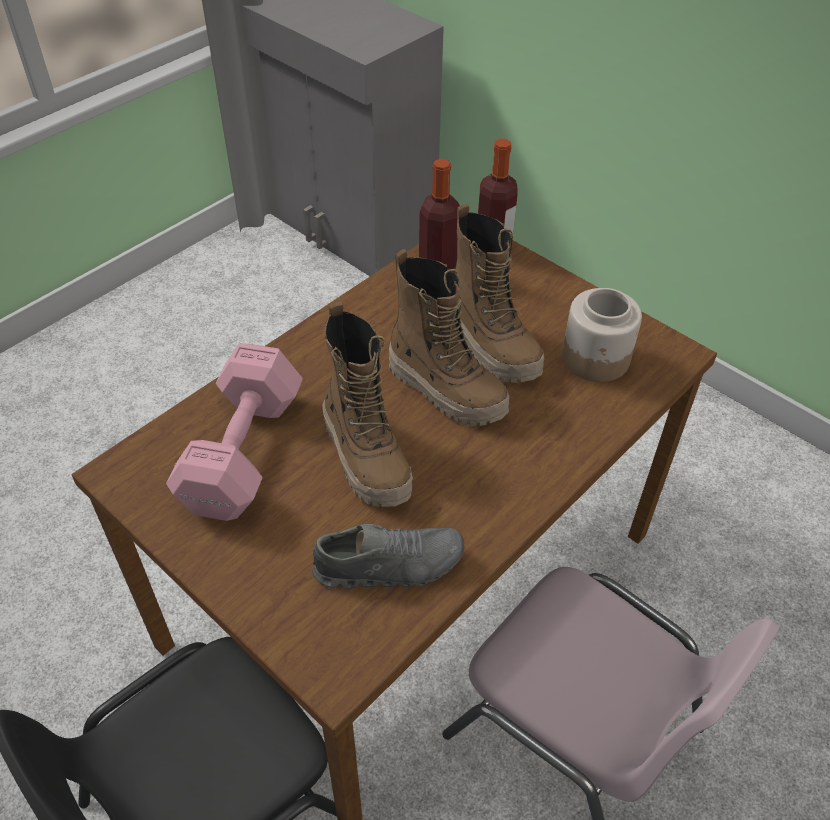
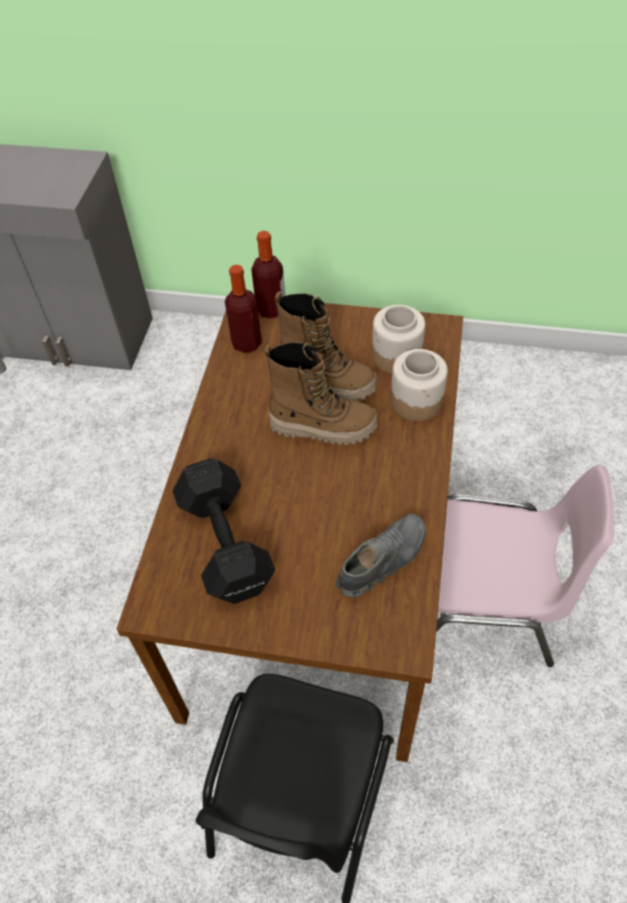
camera: 30 degrees left, 5 degrees up
(245, 449) = (225, 540): pink dumbbell -> black dumbbell
(367, 457) = (310, 500): boot -> none
(578, 417) = (417, 401): none -> jar

